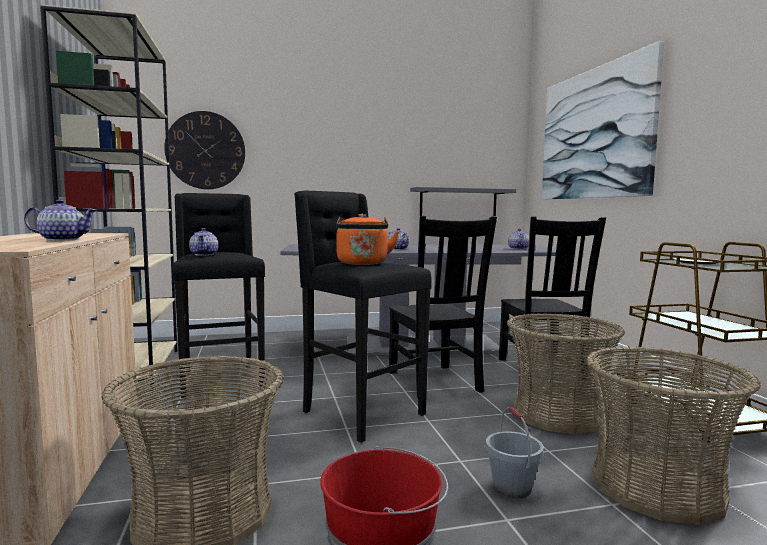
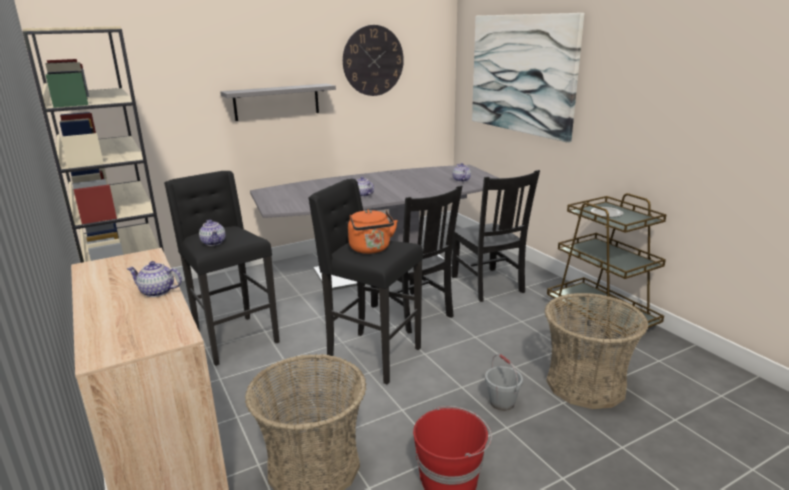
camera: 15 degrees left, 15 degrees up
(62, 239) = (157, 292): teapot -> teapot turned 150 degrees counterclockwise
(205, 150) = (149, 104): wall clock -> wall clock (373, 61)
(458, 202) = (397, 125): grey shelf -> grey shelf (277, 102)
(558, 414) = (512, 331): basket -> none

